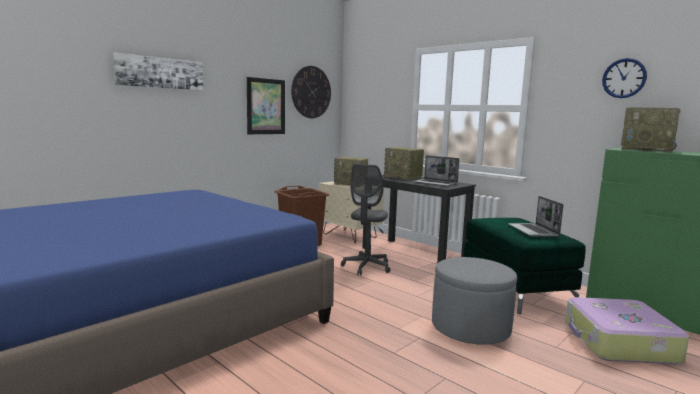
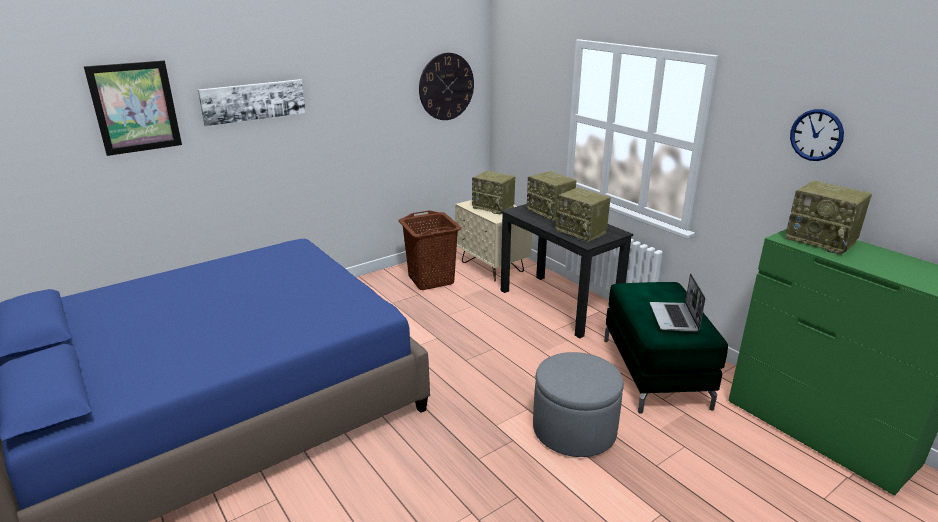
camera: 10 degrees right, 15 degrees up
(266, 106) = (386, 116): picture -> picture (135, 107)
(366, 267) = (494, 325): grey office chair -> none
(436, 183) = (581, 232): laptop -> radio
(618, 343) = (732, 465): suitcase -> none

